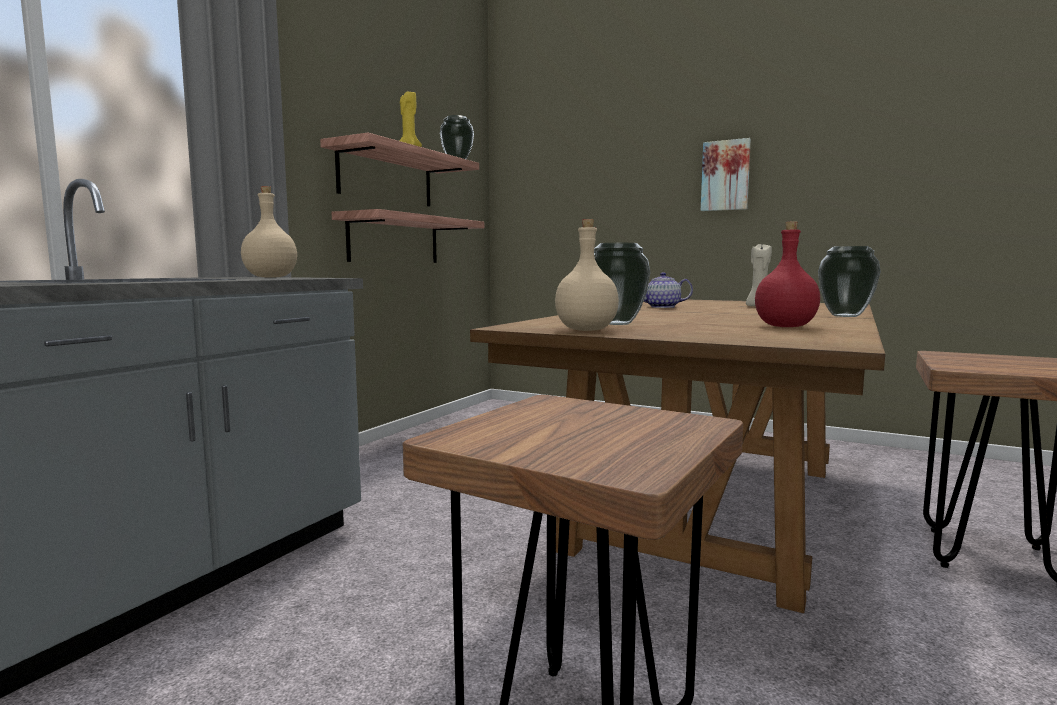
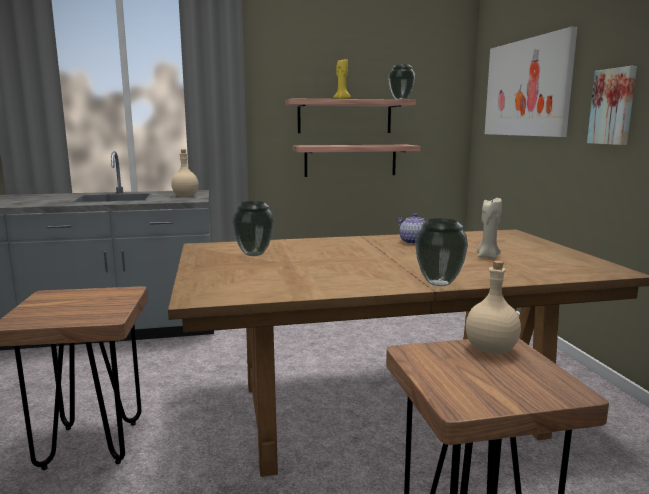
camera: 50 degrees right, 5 degrees up
(587, 330) = (206, 256): beige bottle -> beige bottle (492, 350)
(592, 161) = (527, 88): none -> picture
(785, 327) = (299, 280): red bottle -> none

